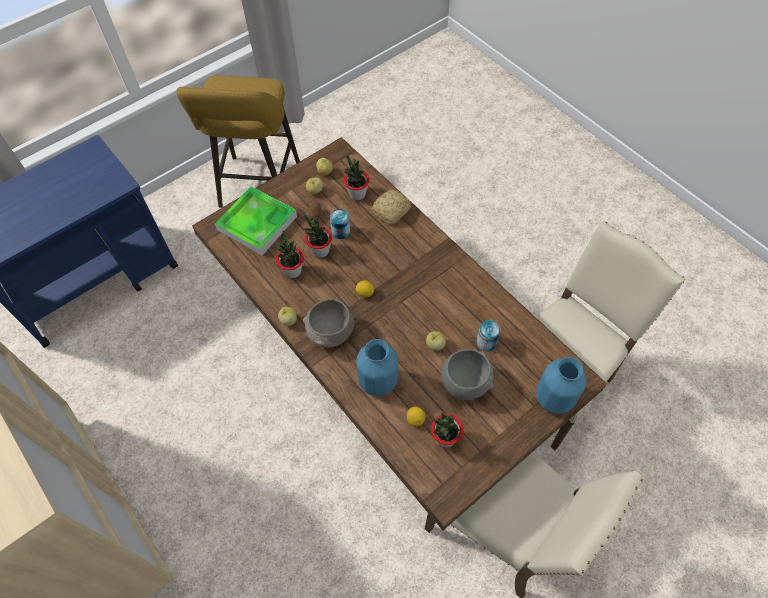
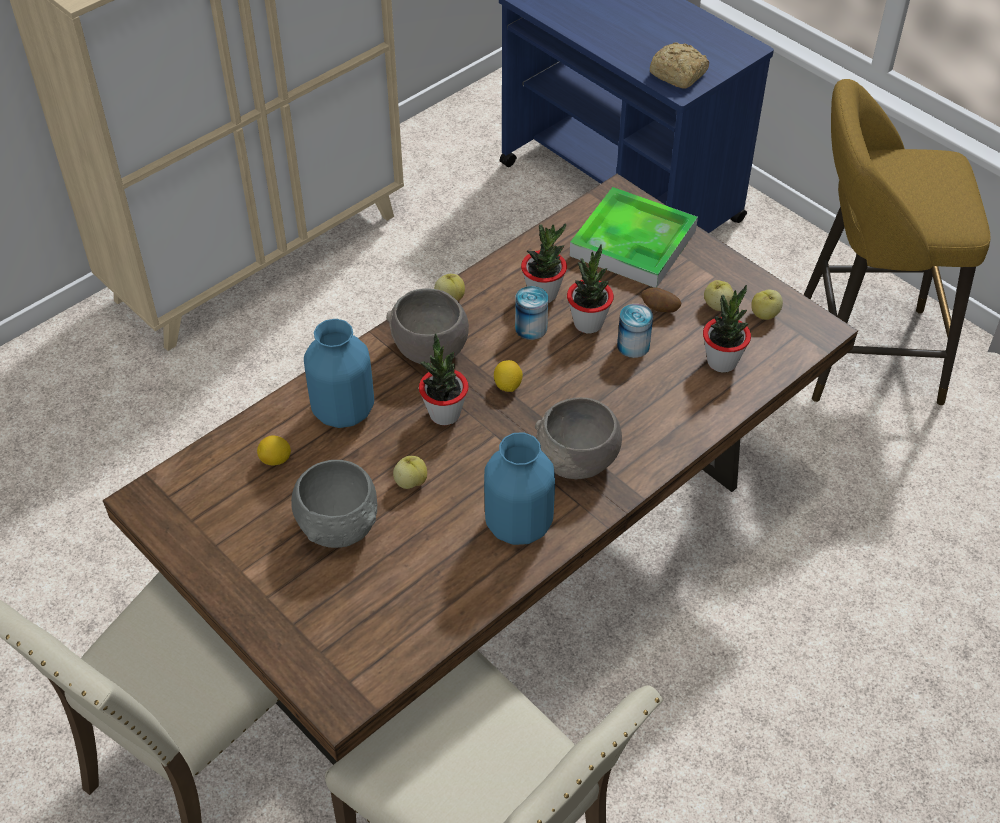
camera: 85 degrees right, 10 degrees down
(392, 210) = (693, 412): bread -> bread (679, 75)
(422, 264) = (577, 460): none -> grey bowl
(445, 438) = (241, 498): potted plant -> potted plant (444, 414)
(486, 342) = (419, 555): can -> can (531, 328)
(554, 398) = (306, 656): blue vase -> blue vase (519, 526)

